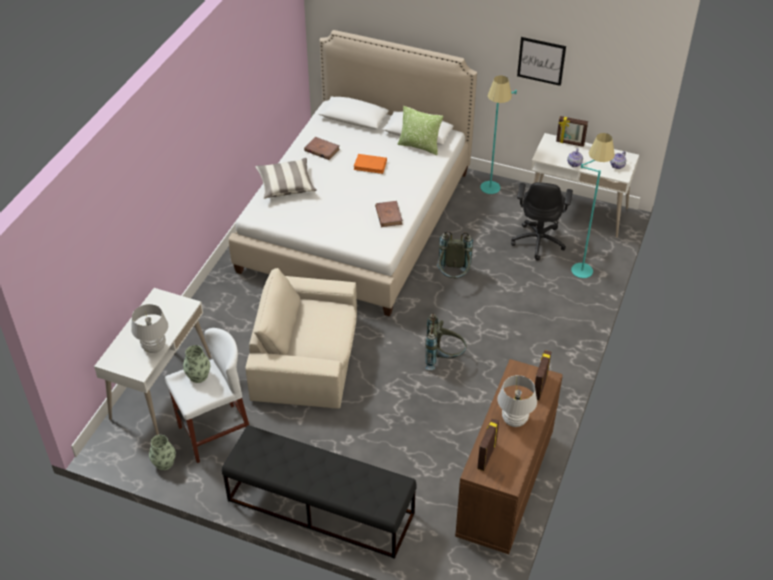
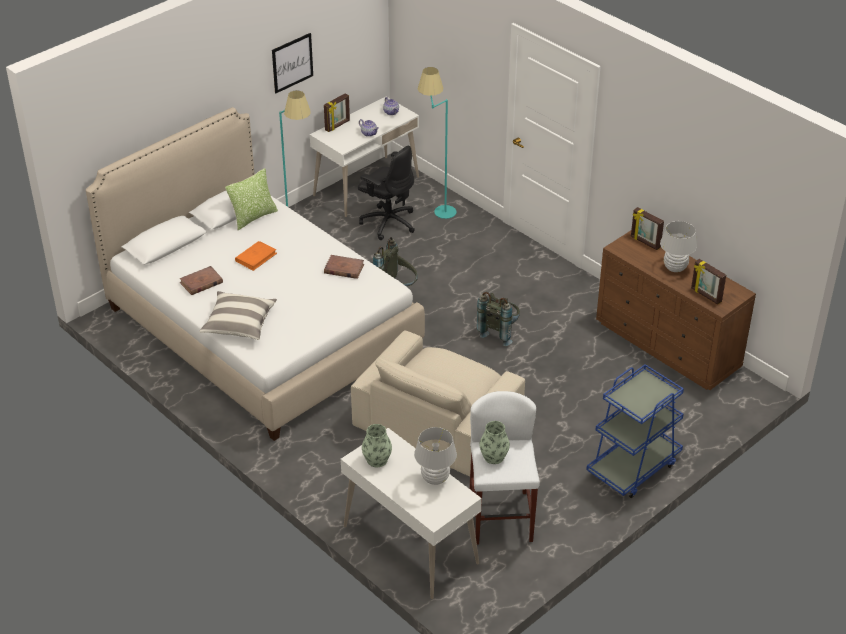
camera: 65 degrees left, 5 degrees down
(164, 463) = (518, 567): vase -> vase (377, 460)
(320, 506) = (633, 467): black bench -> blue cart

